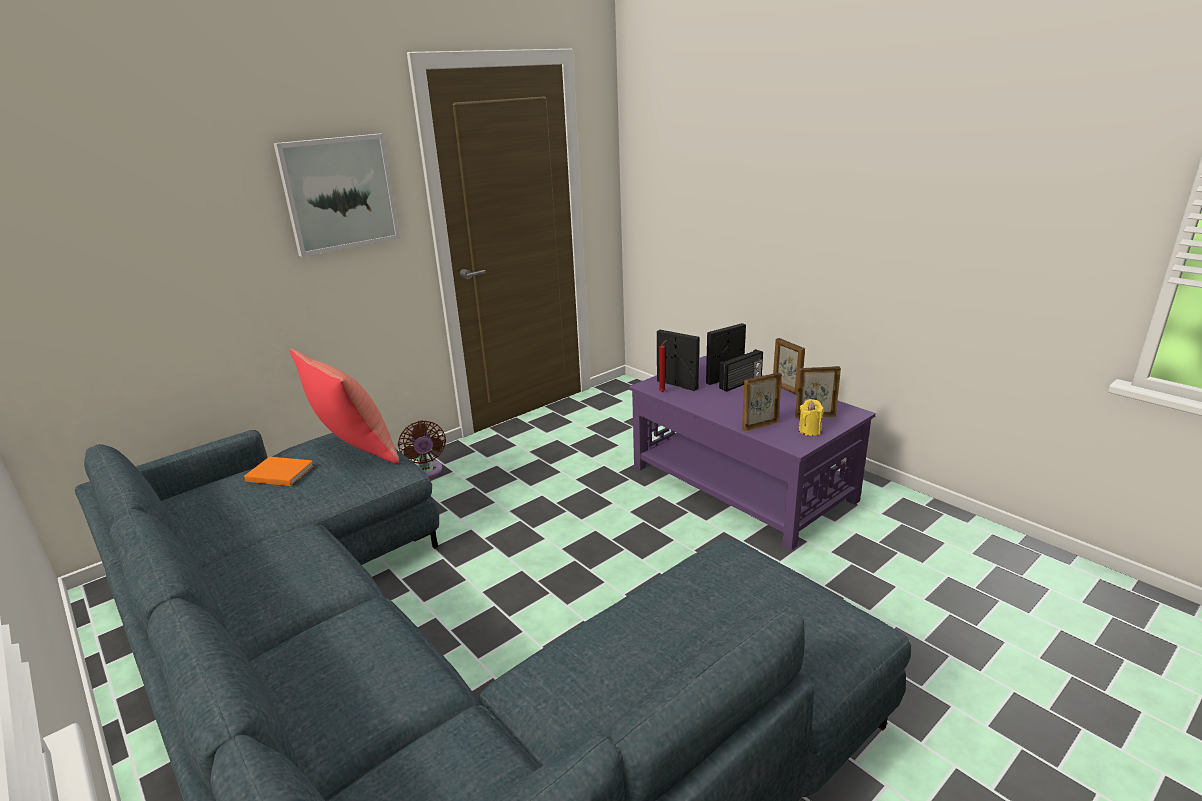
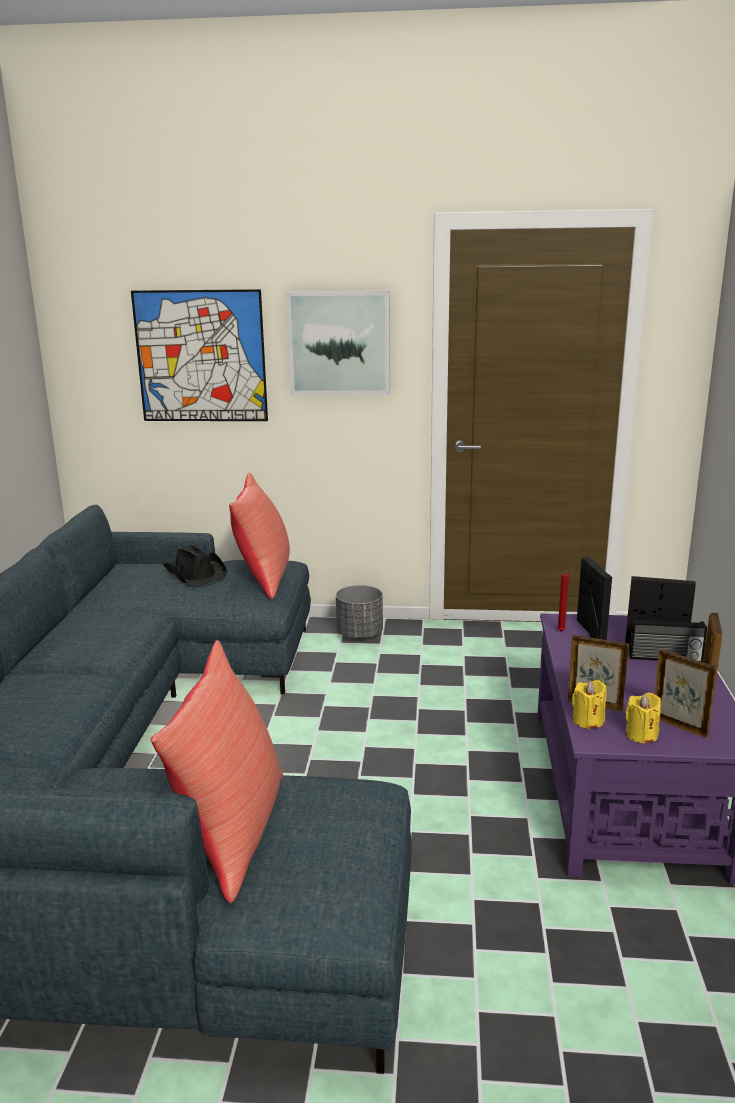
camera: 45 degrees right, 5 degrees down
(180, 232) = (201, 356): none -> picture
(279, 473) = (196, 573): orange book -> black hat
(426, 472) = (360, 634): brown fan -> grey planter
(711, 635) = (231, 831): none -> red pillow
(774, 437) = (588, 721): none -> yellow candle

